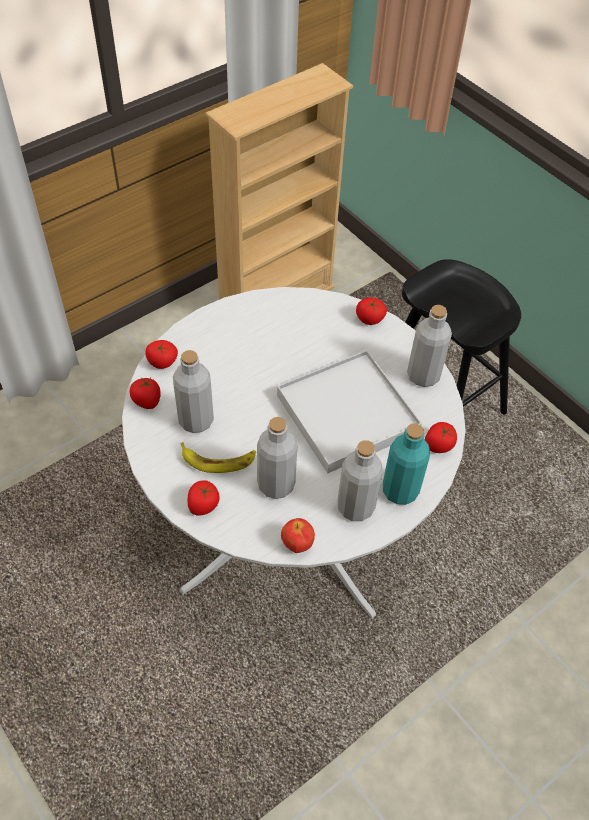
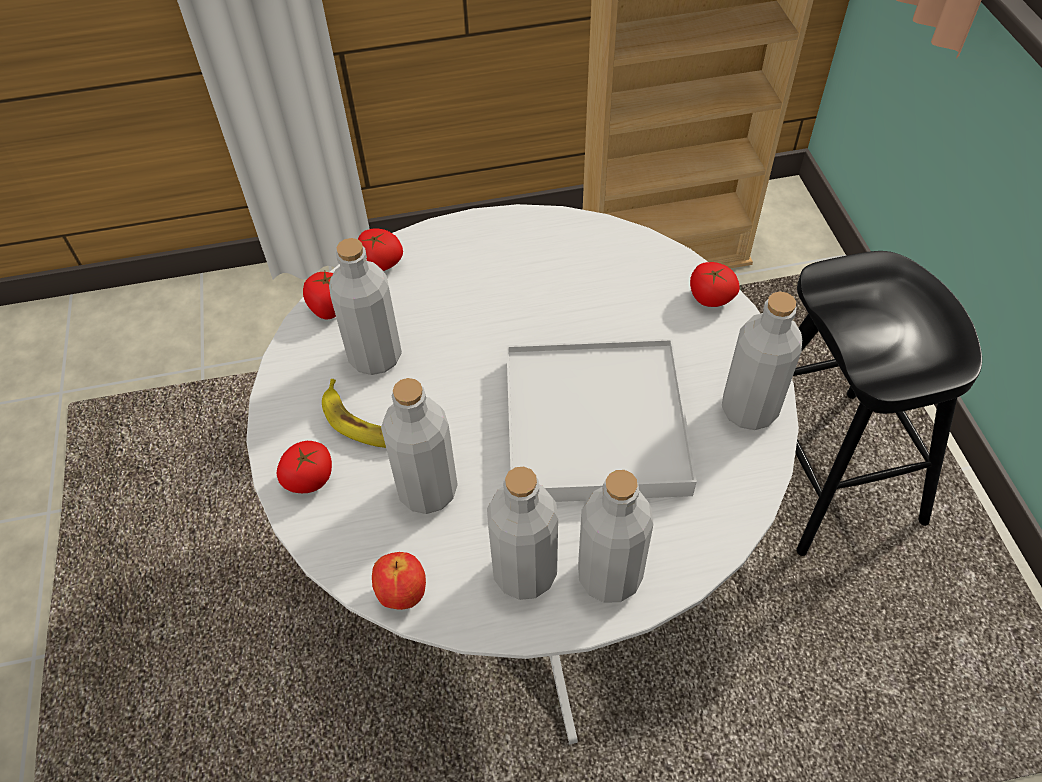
camera: 30 degrees right, 0 degrees up
(400, 490) = (609, 576): turquoise bottle -> grey bottle
(438, 445) = (713, 528): tomato -> none

